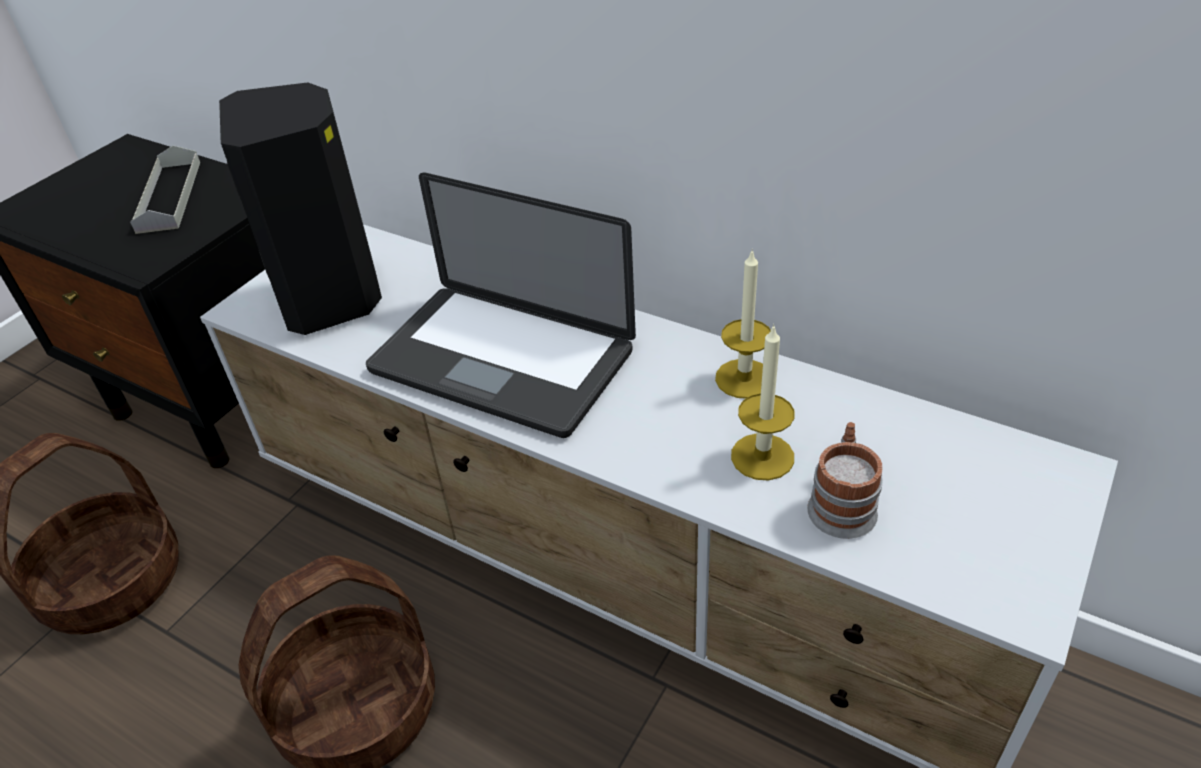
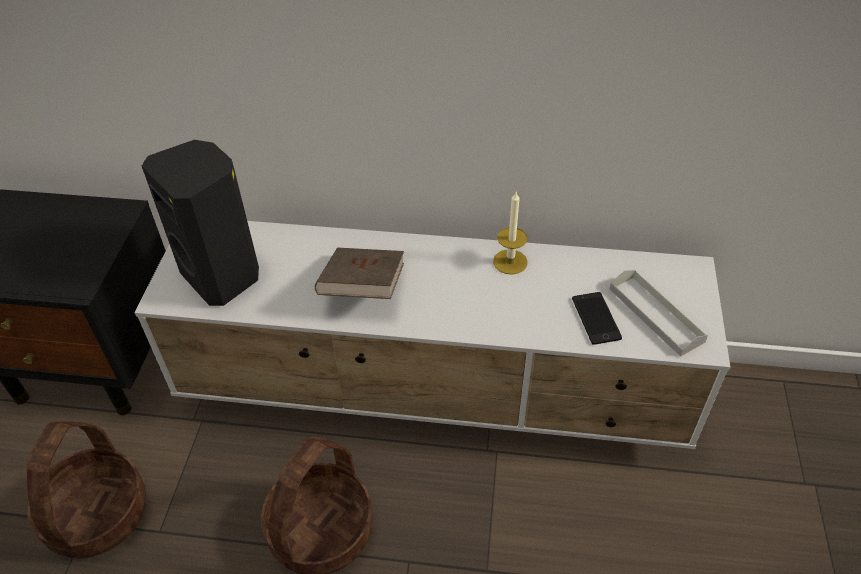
camera: 25 degrees left, 5 degrees up
(169, 196) = (54, 230): grey tray -> grey tray (655, 314)
(501, 361) = (363, 289): laptop -> brown book
(762, 456) = (543, 304): candle -> none
(842, 503) = (596, 318): mug -> phone

